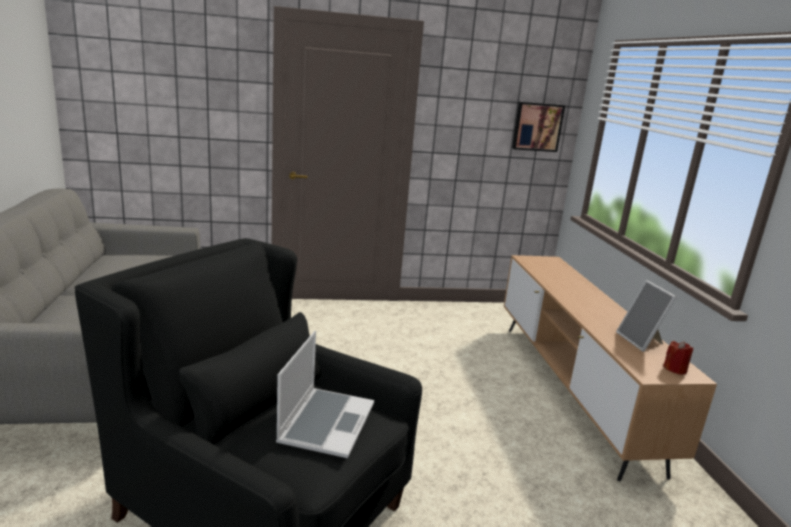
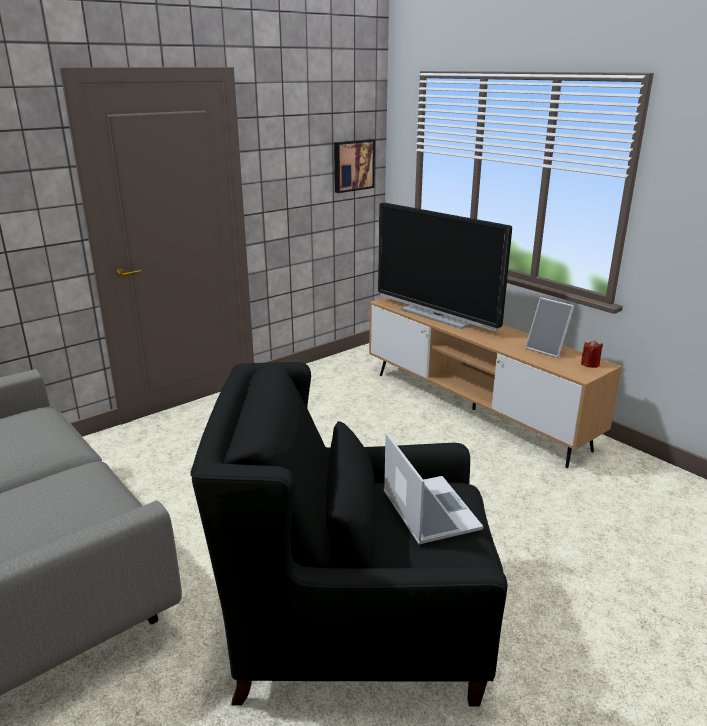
camera: 30 degrees left, 5 degrees up
(561, 282) = (437, 316): none -> television

